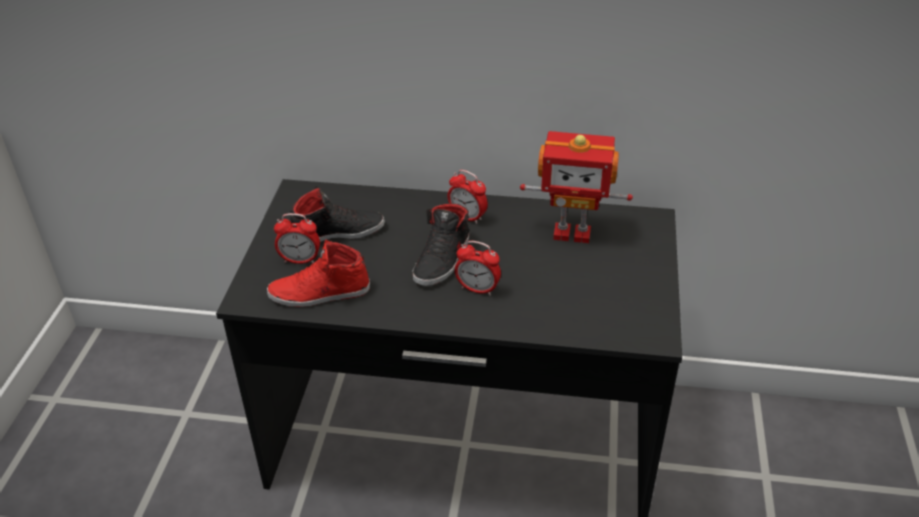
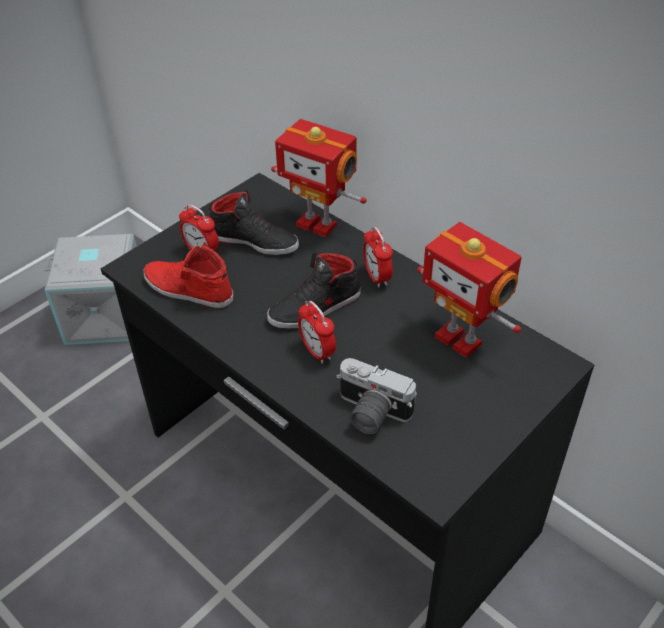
camera: 35 degrees right, 5 degrees up
(115, 410) = (107, 314): none -> grey storage box
(378, 198) = (318, 224): none -> toy robot
(560, 311) = (369, 413): none -> camera

